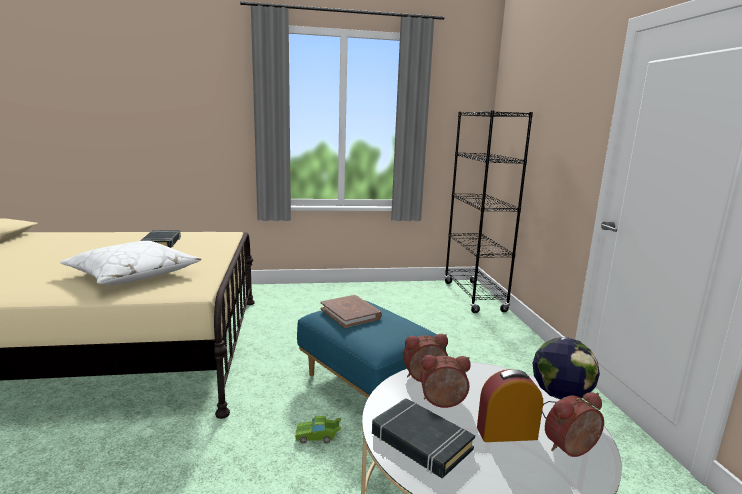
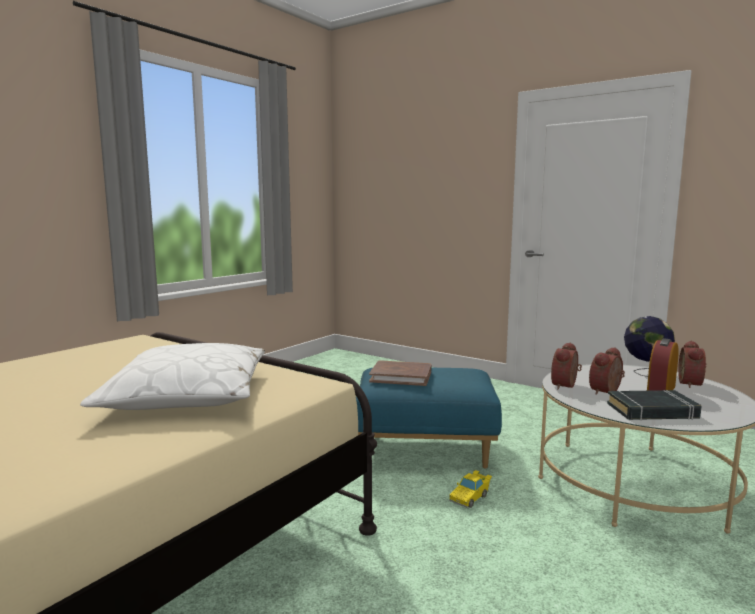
camera: 45 degrees left, 5 degrees down
(162, 243) = (84, 365): black book -> none
(318, 437) = (470, 497): green toy car -> yellow toy car
(474, 297) = (361, 360): black bookcase -> none

